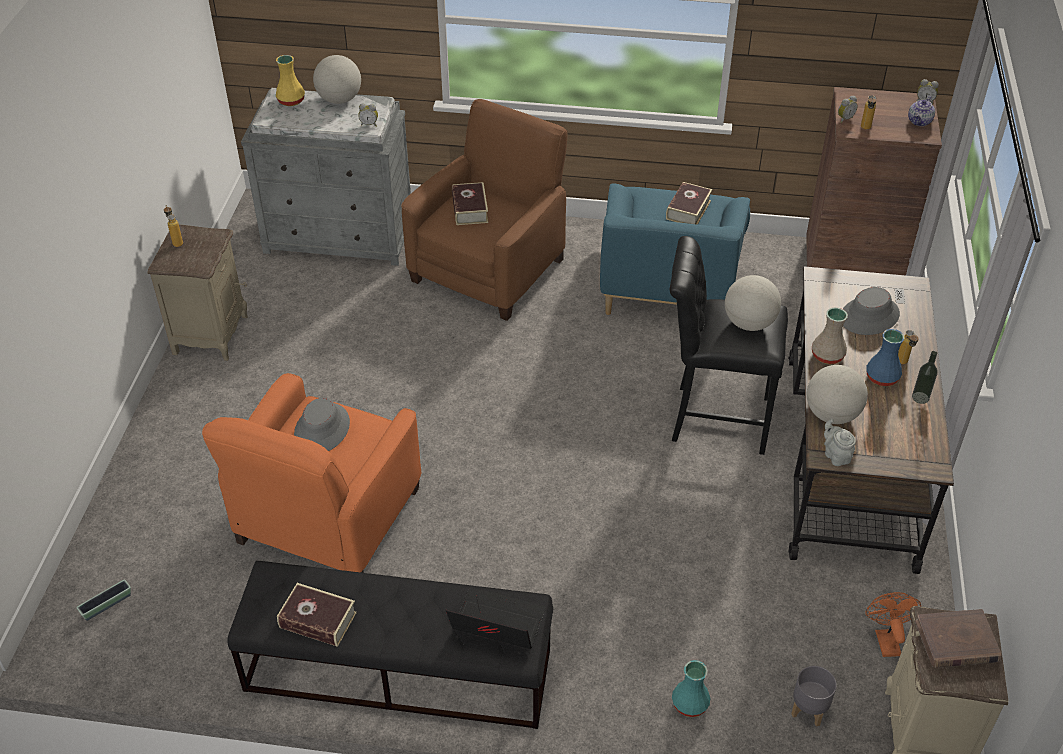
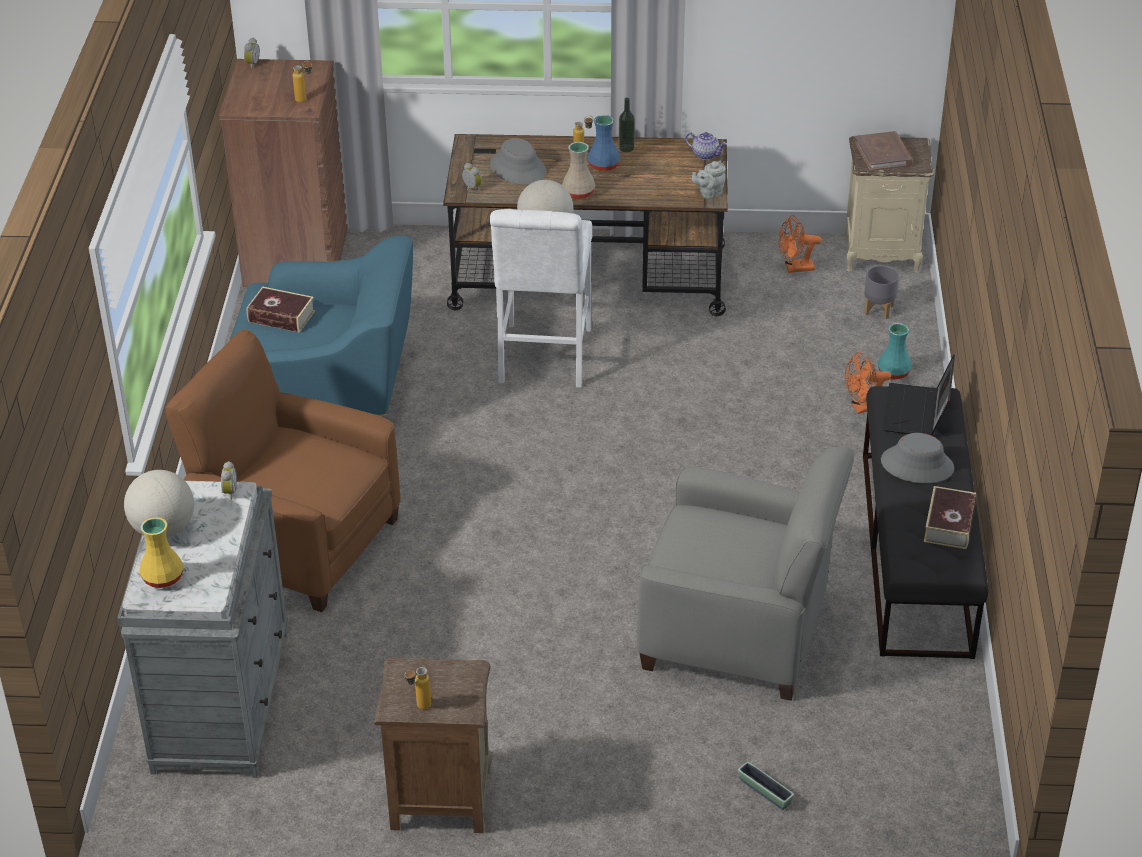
camera: 95 degrees left, 5 degrees down
(106, 605) = (904, 794): planter -> planter (765, 792)
(322, 429) = (705, 552): grey hat -> grey hat (917, 465)
(328, 517) = (737, 631): orange armchair -> grey armchair
(470, 209) = (294, 478): book -> none
(629, 663) = (863, 407): none -> orange fan
(714, 417) = (543, 359): black stool -> white stool
(831, 415) = (658, 193): globe -> none
(844, 118) = (284, 111): alarm clock -> alarm clock (471, 189)
(919, 121) = (291, 69): teapot -> teapot (705, 155)

